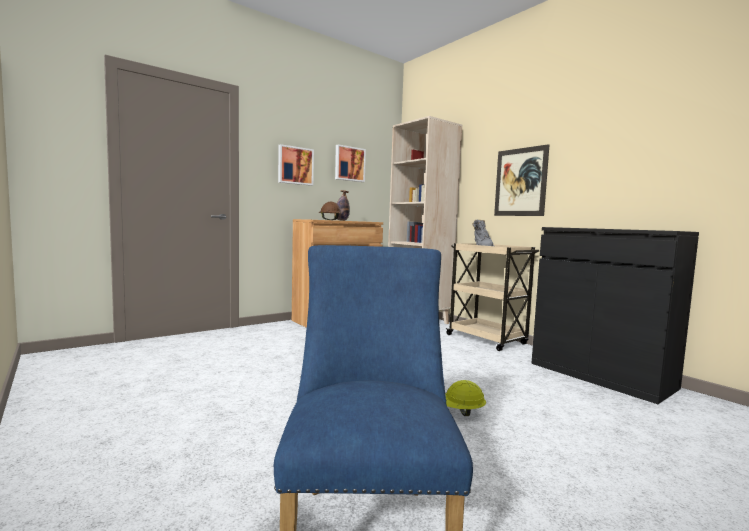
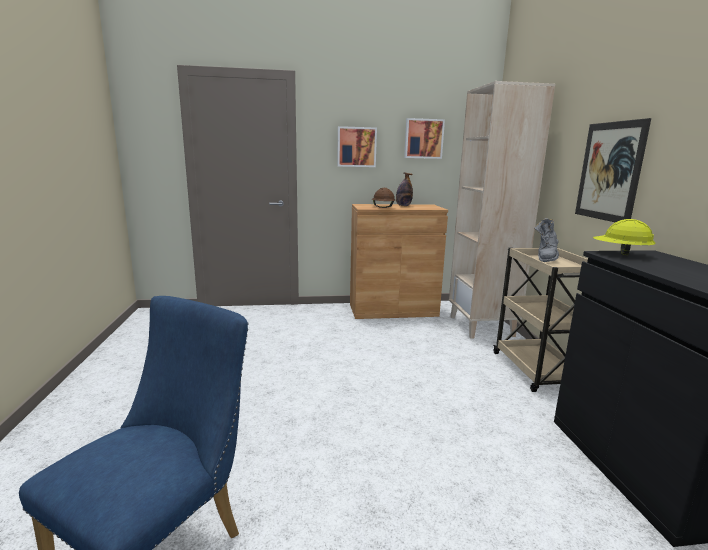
camera: 30 degrees right, 10 degrees up
(460, 412) = (380, 463): yellow hard hat -> yellow hard hat (620, 254)

